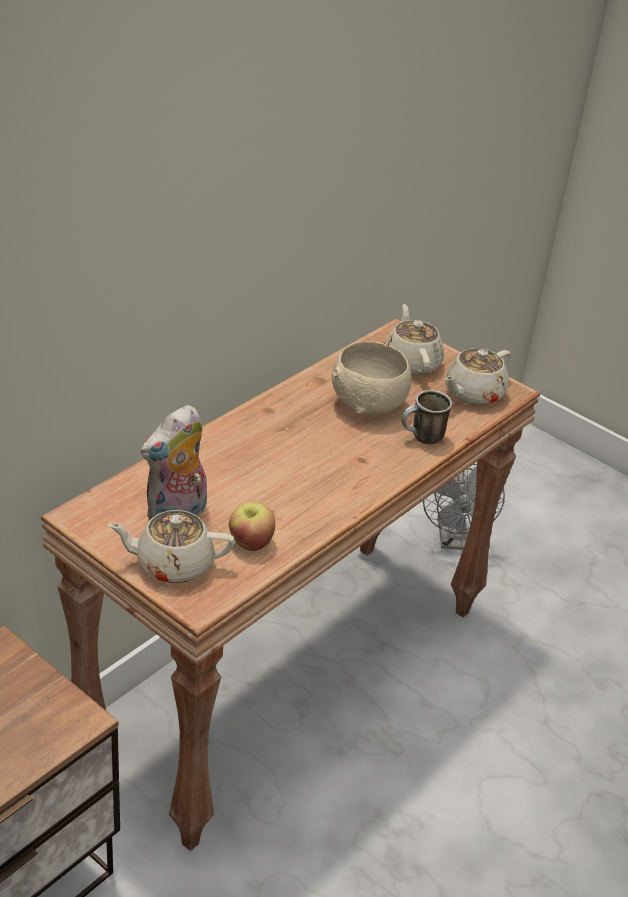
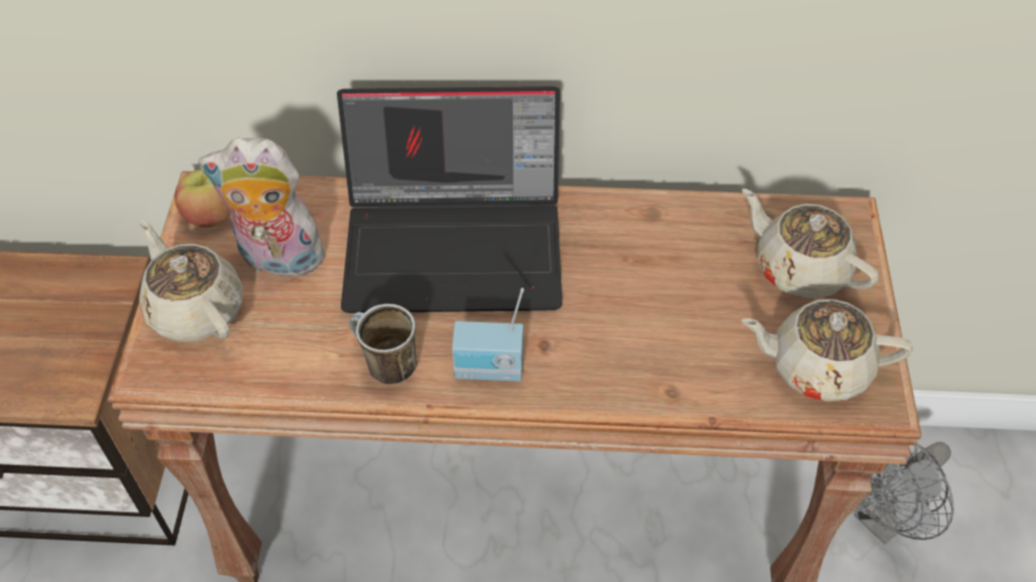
camera: 55 degrees right, 15 degrees up
(250, 542) = (290, 345): apple -> apple (211, 215)
(255, 448) = (457, 244): none -> laptop
(356, 485) = (489, 370): none -> radio
(369, 405) = (659, 285): beige bowl -> none
(411, 362) = (799, 268): beige teapot -> beige teapot turned 90 degrees counterclockwise
(422, 439) = (655, 375): mug -> mug (383, 365)

